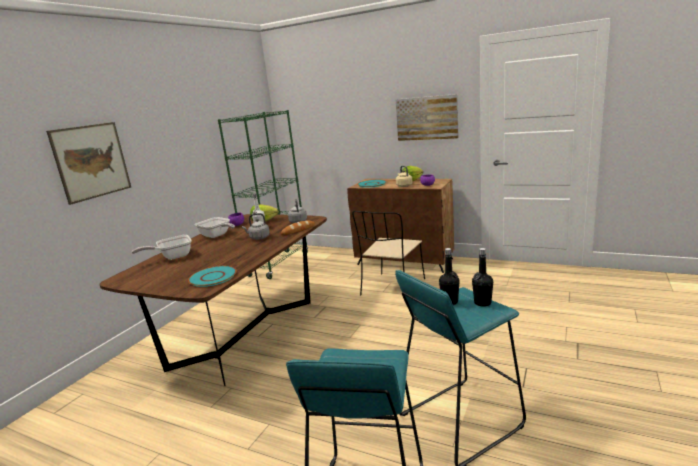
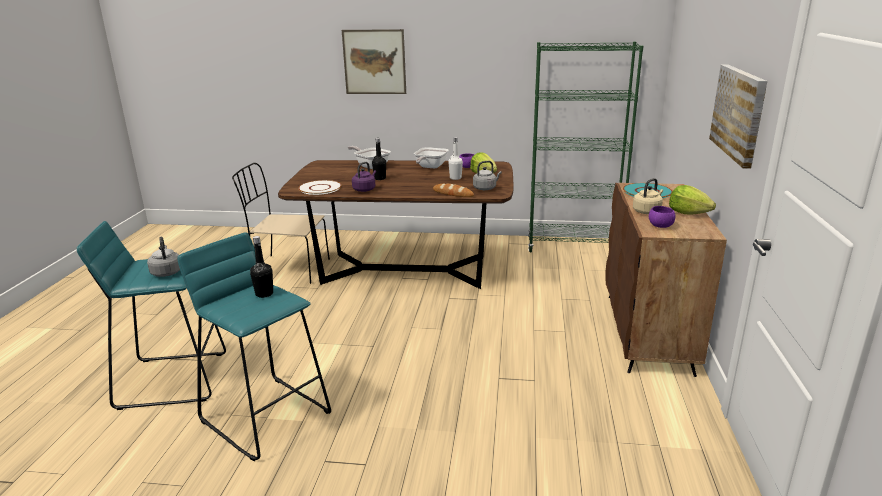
camera: 70 degrees right, 5 degrees up
(213, 277) = (320, 188): turquoise plate -> white plate
(245, 258) = (365, 189): none -> purple kettle
(258, 238) = (424, 183): grey kettle -> grey kettle (166, 272)
(392, 288) = (548, 335): beige chair -> beige chair (287, 269)
(482, 303) = (257, 310): black bottle -> black bottle (380, 178)

